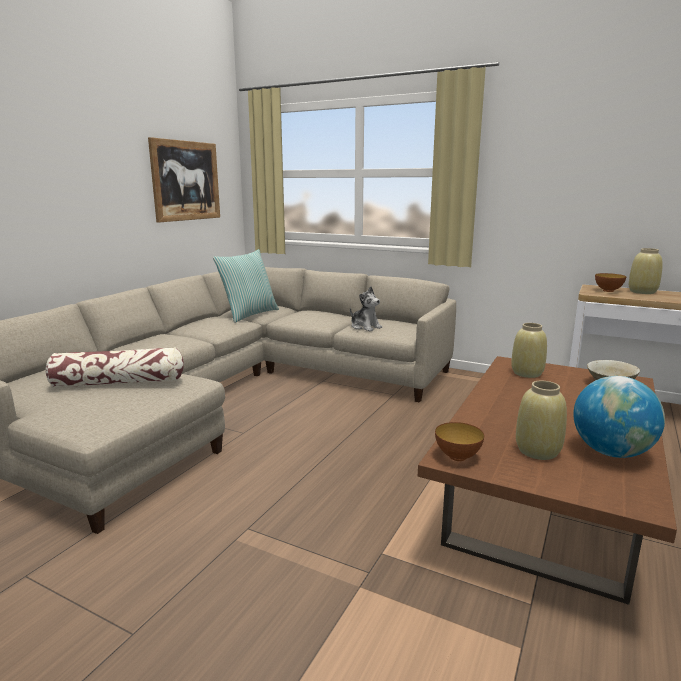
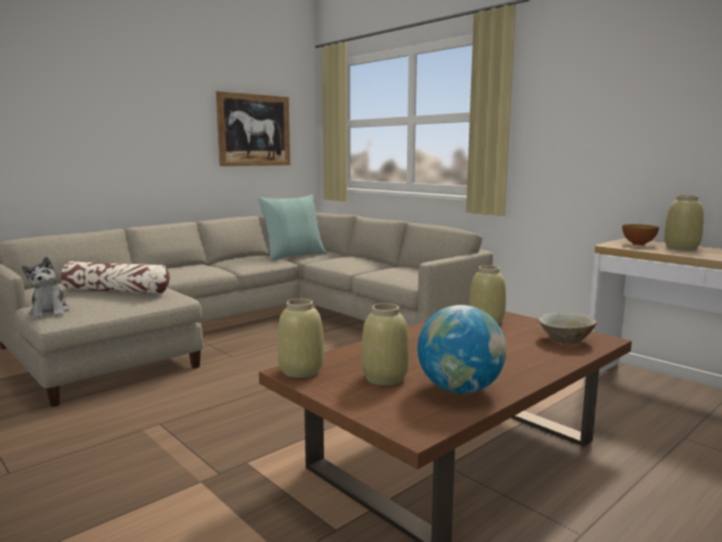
camera: 20 degrees right, 5 degrees down
(365, 327) = (385, 272): plush toy -> plush toy (50, 312)
(457, 457) = (301, 371): bowl -> beige vase

